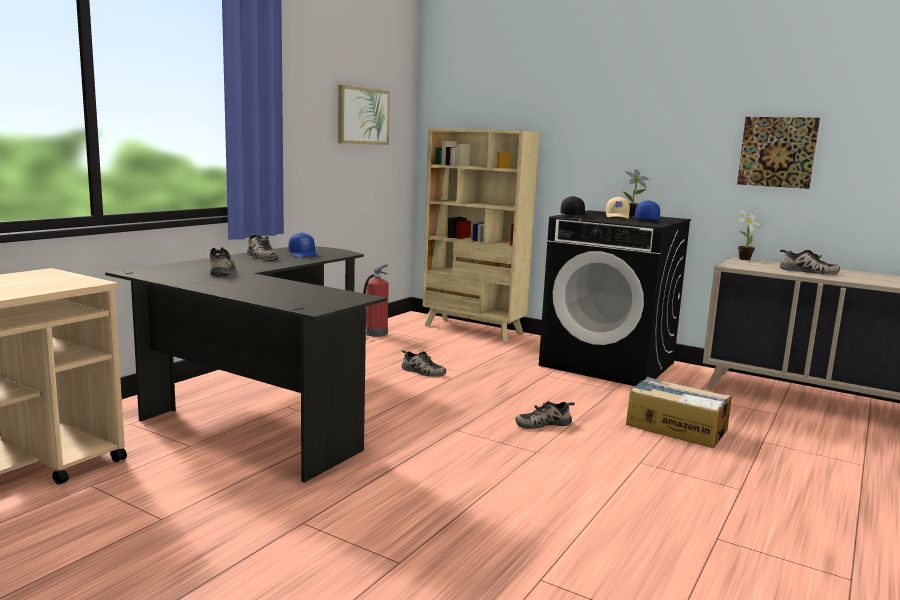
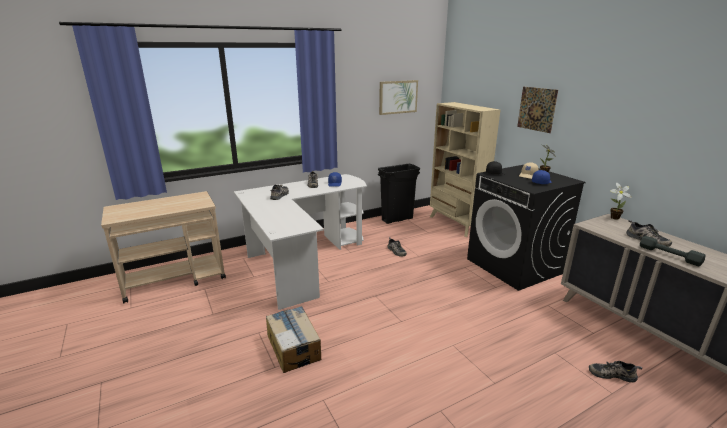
camera: 30 degrees right, 10 degrees up
(262, 406) = (301, 259): black desk -> white desk
(375, 334) = (397, 219): fire extinguisher -> black trash can
(543, 423) = (426, 302): shoe -> shoe (612, 374)
(676, 427) = (505, 325): cardboard box -> cardboard box (294, 347)
(777, 152) = (653, 143): picture -> picture (536, 109)
(849, 279) = (669, 255): none -> grey dumbbell

